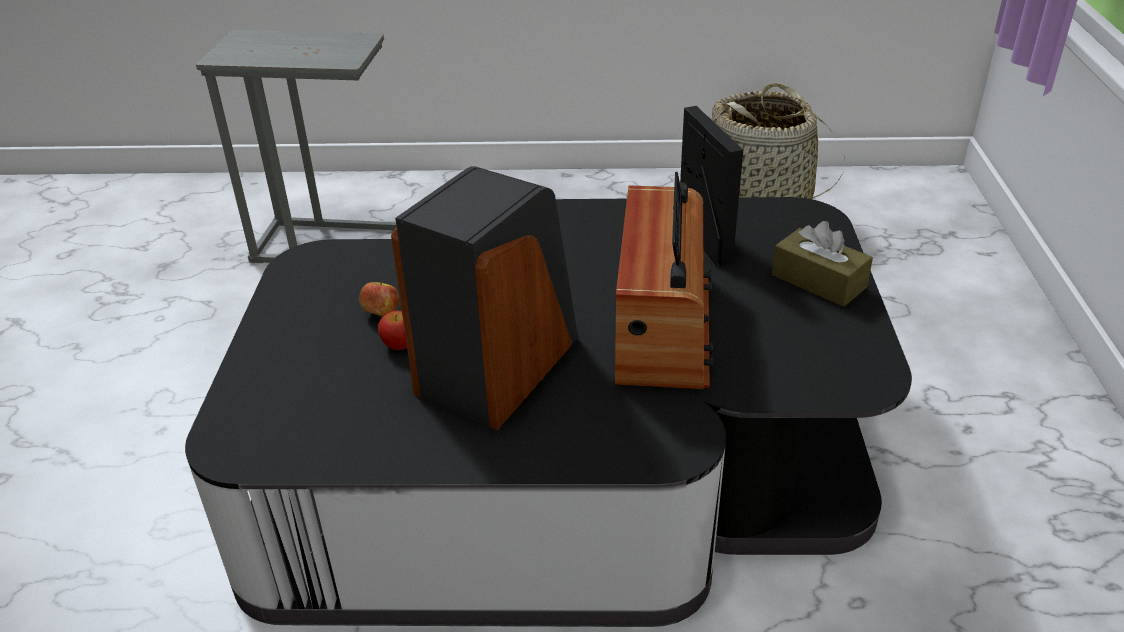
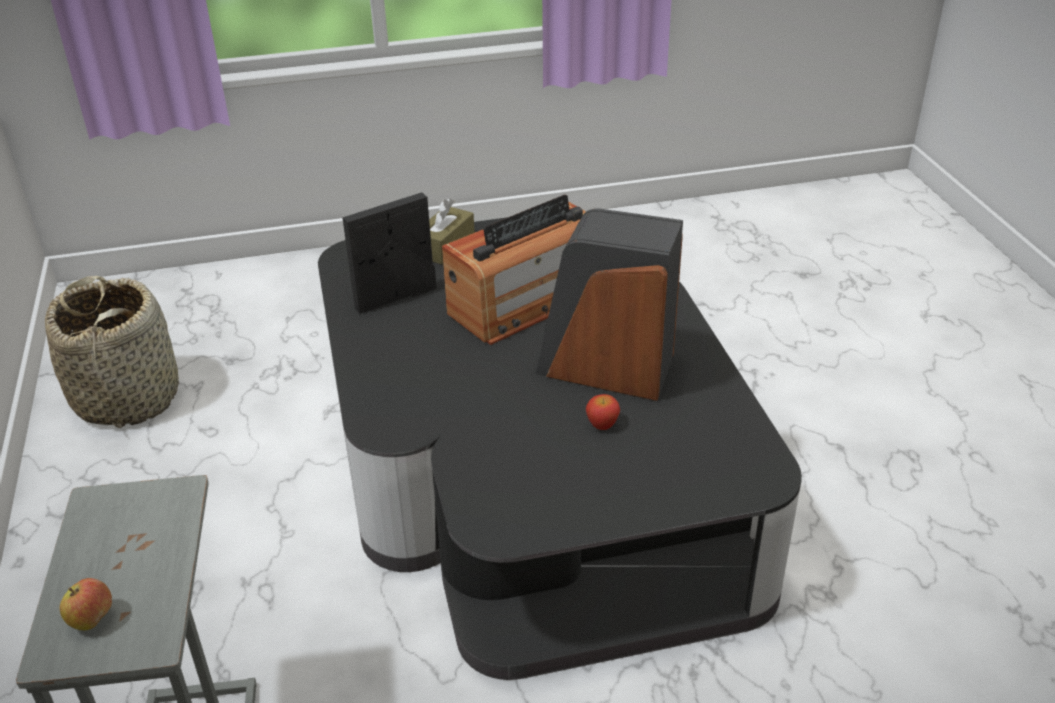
camera: 105 degrees left, 0 degrees up
(381, 313) = (563, 447): apple -> apple (92, 619)
(663, 326) = (525, 303): radio -> radio turned 150 degrees clockwise

